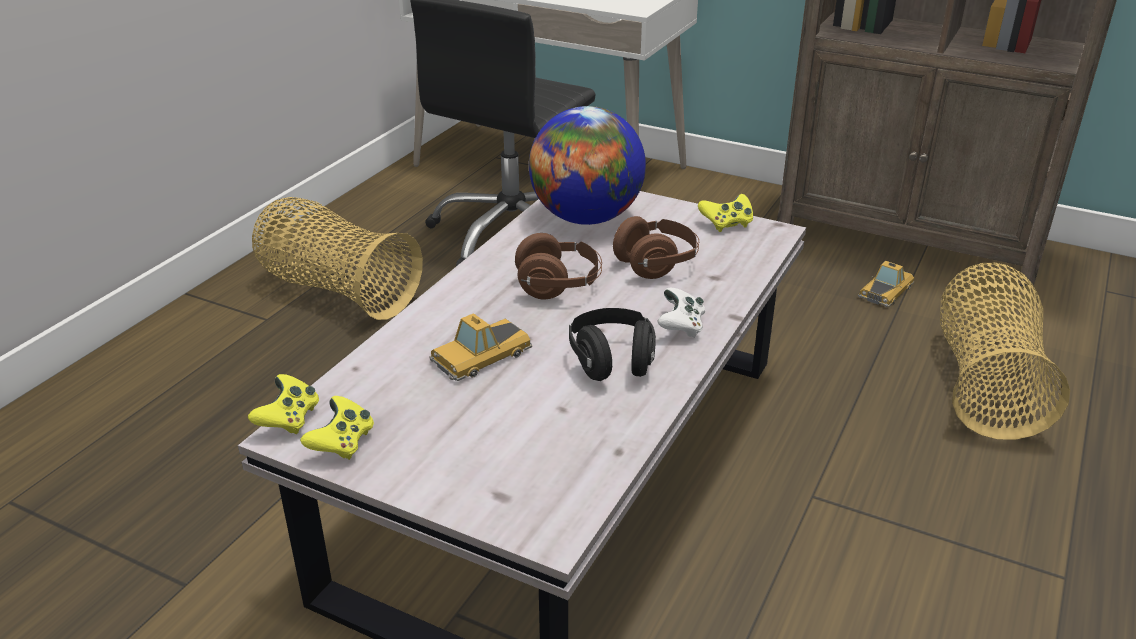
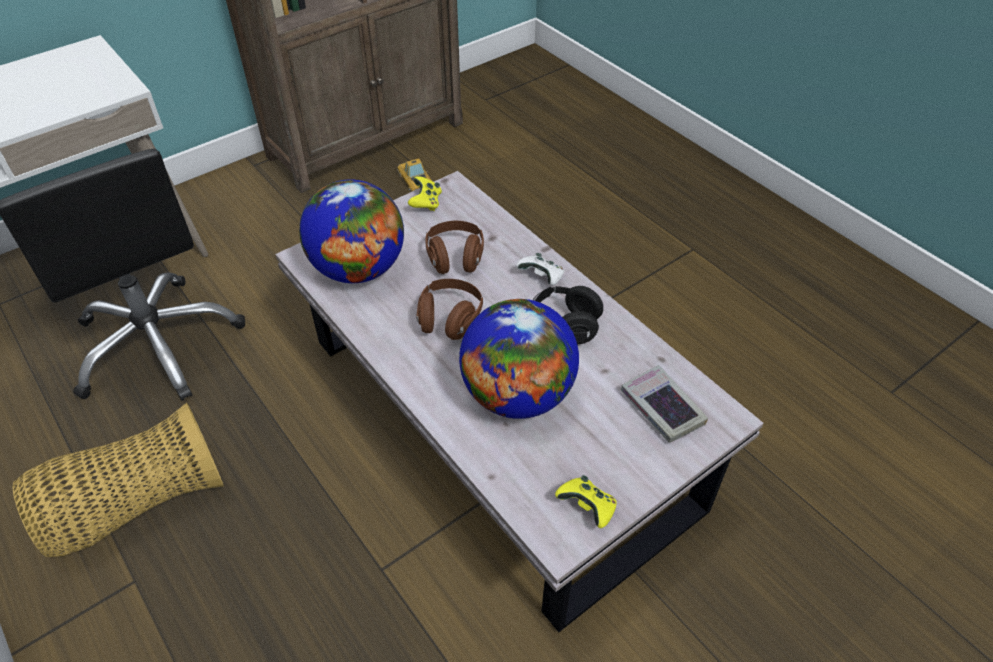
camera: 65 degrees left, 15 degrees up
(289, 420) = (540, 537): yellow game controller -> none
(479, 356) = (517, 395): toy car -> globe
(530, 469) = (662, 408): none -> book
(986, 382) = (533, 190): basket -> none

